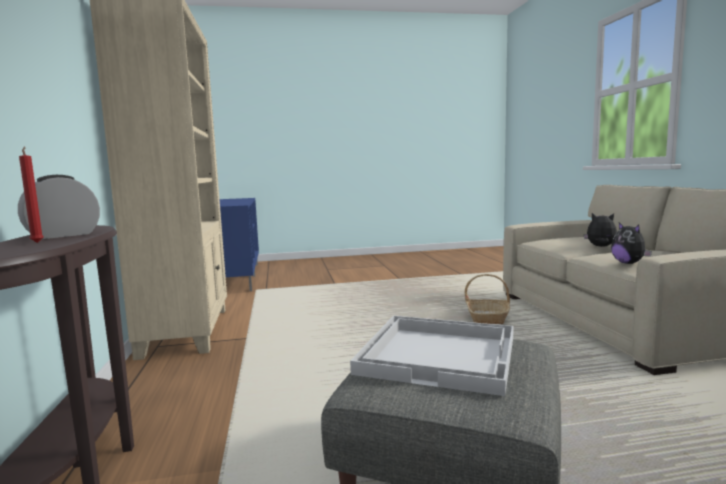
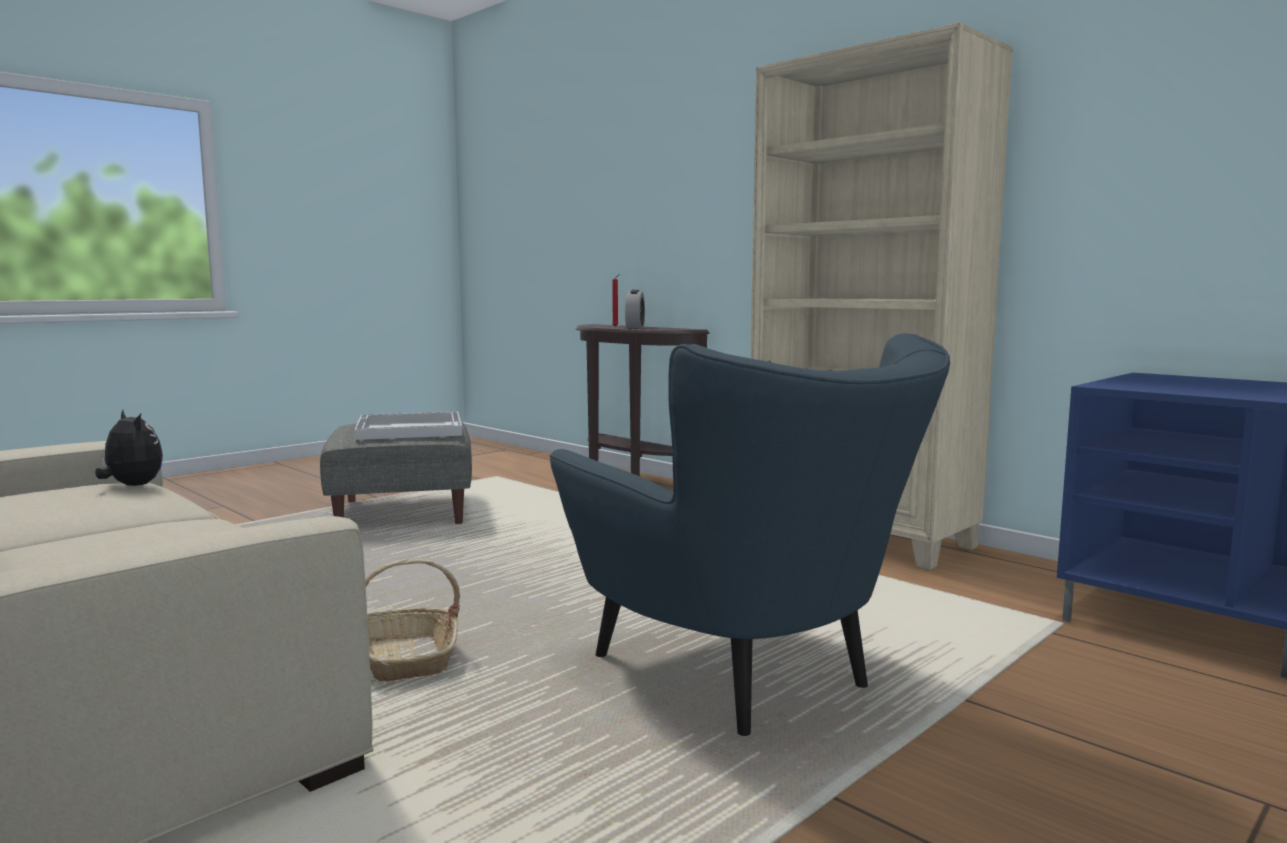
camera: 145 degrees right, 0 degrees up
(379, 295) = (745, 678): none -> blue armchair
(600, 246) = (99, 531): plush toy -> none

